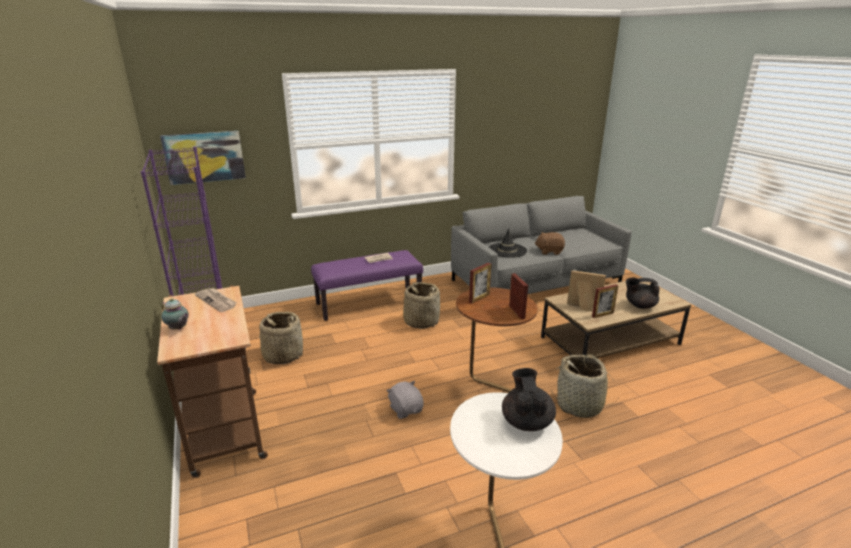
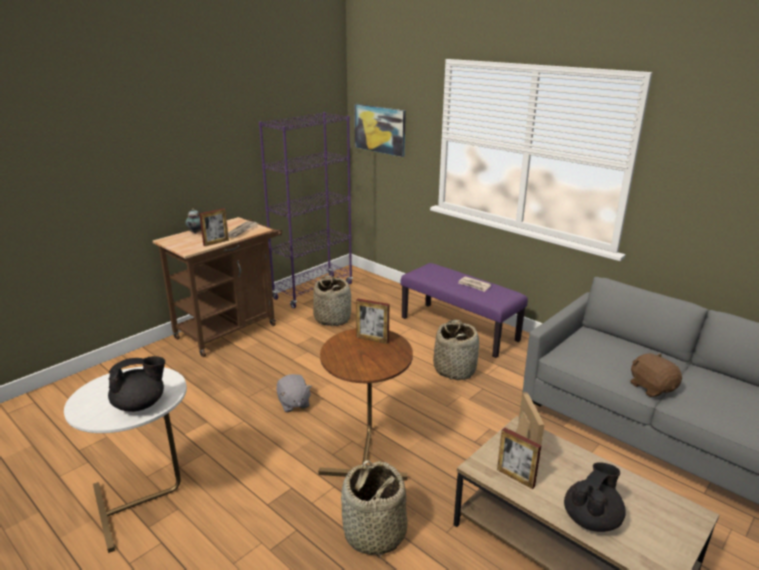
camera: 65 degrees right, 0 degrees up
(406, 409) = (293, 403): grey plush toy -> grey plush toy turned 120 degrees clockwise
(507, 250) = (599, 351): black hat -> none
(516, 312) = (356, 367): picture frame -> picture frame (216, 242)
(639, 305) = (591, 519): black teapot -> black teapot turned 60 degrees clockwise

